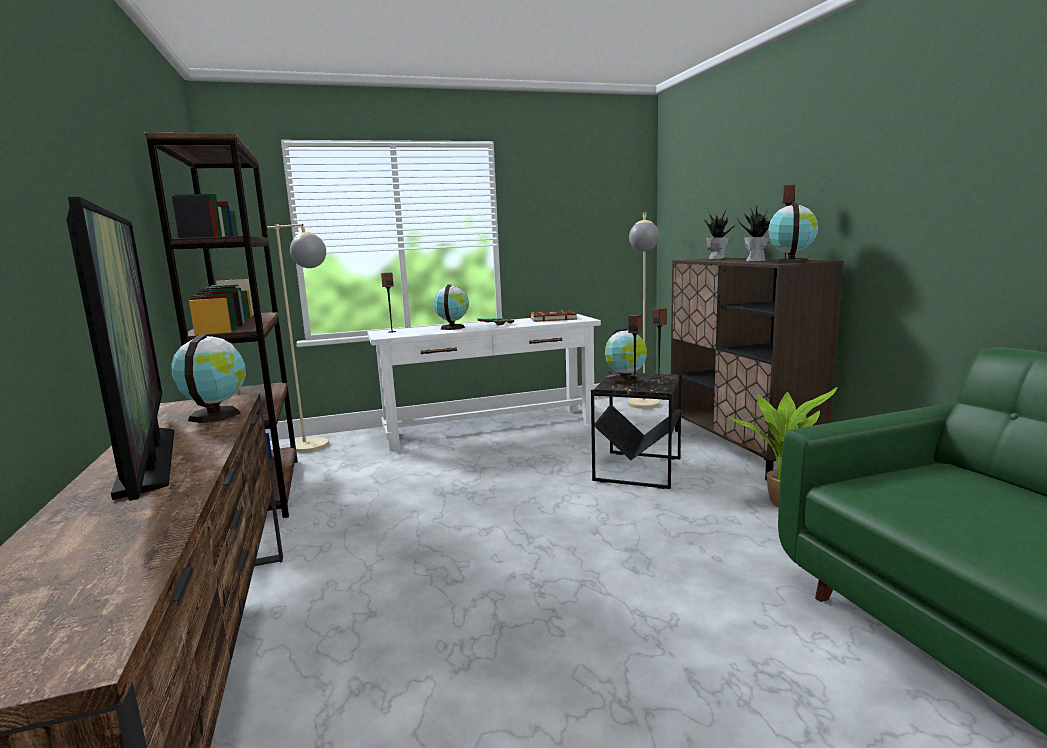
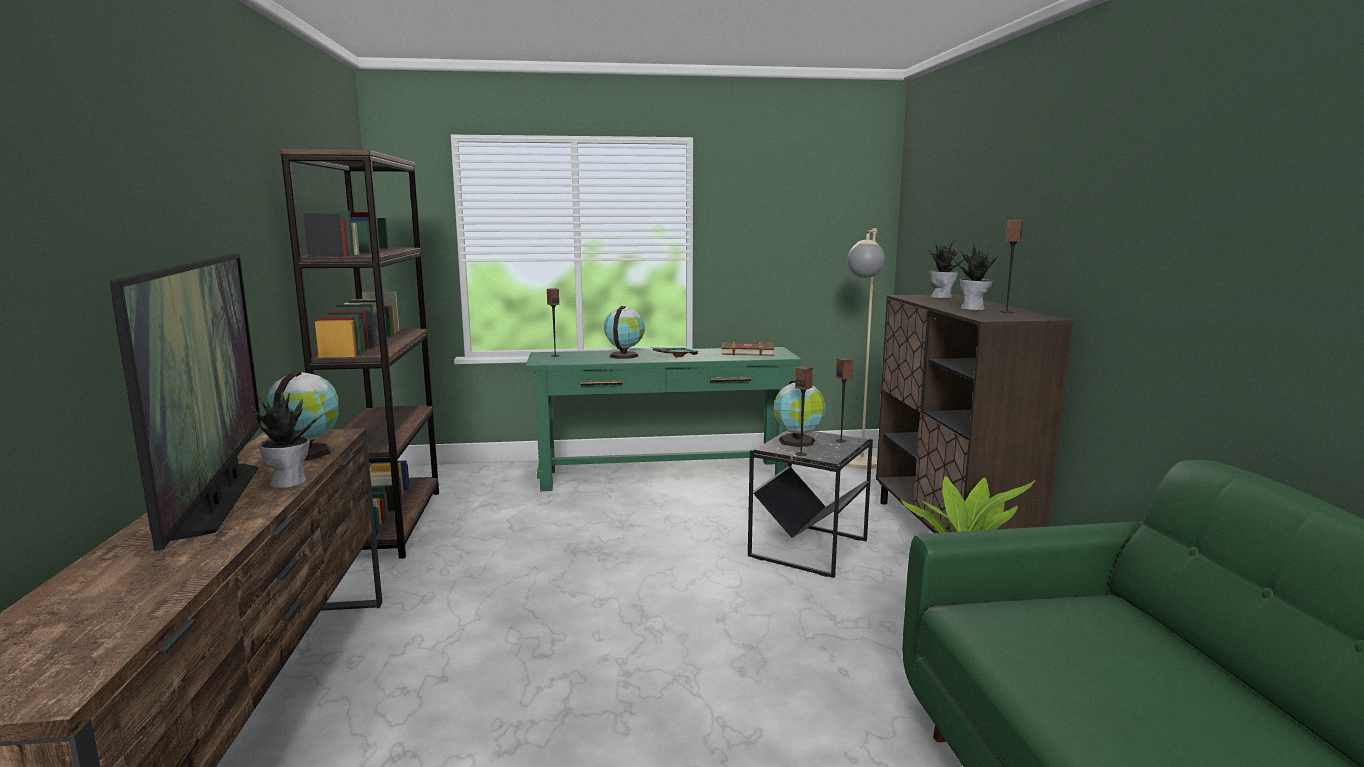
camera: 10 degrees right, 0 degrees up
(215, 438) = (289, 481): none -> potted plant
(319, 448) = (467, 480): beige floor lamp -> none
(490, 428) = (663, 475): white console table -> green console table
(790, 262) = (1004, 317): globe -> none

